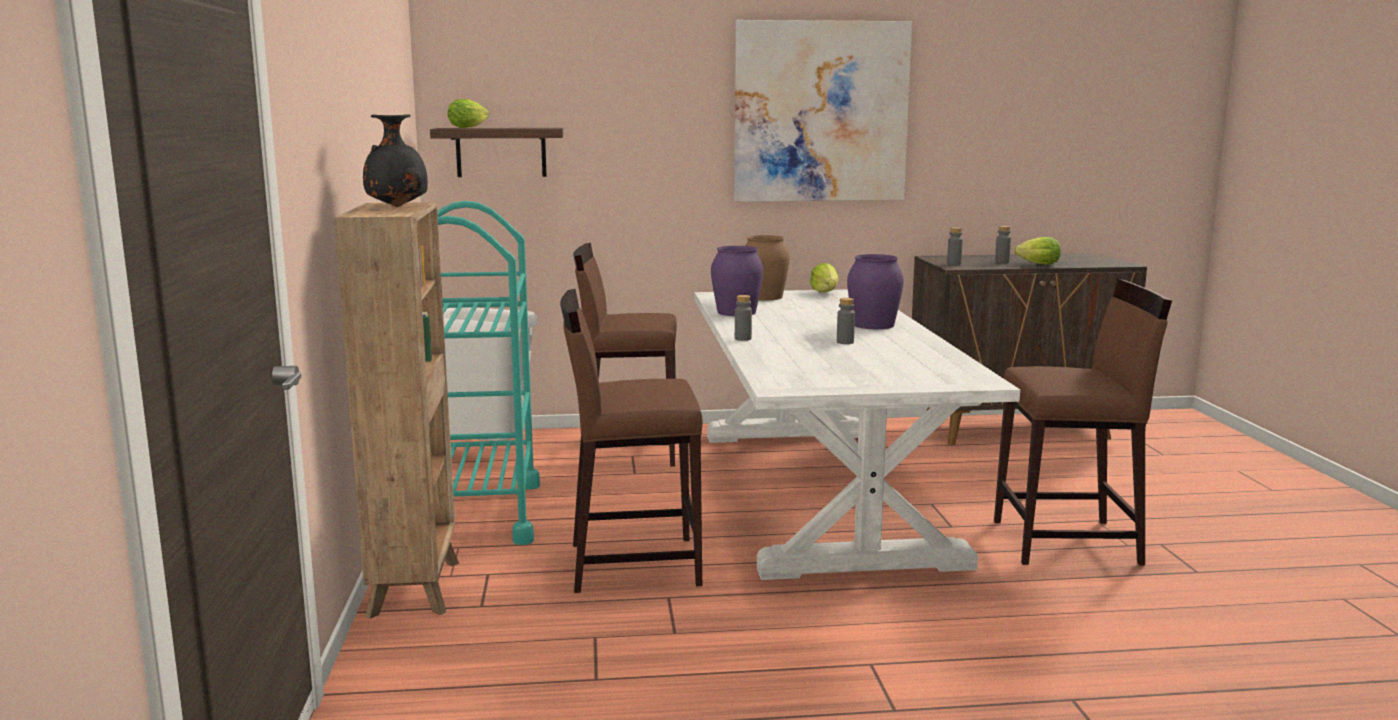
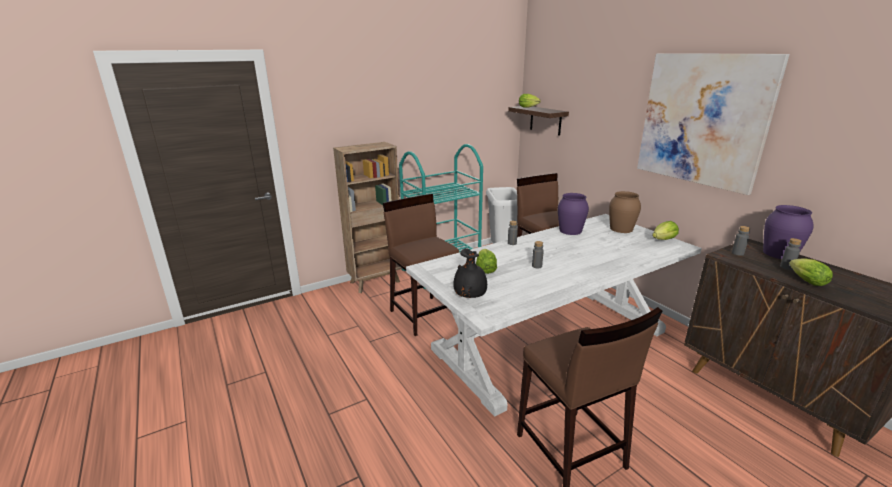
camera: 65 degrees right, 10 degrees up
(398, 206) = (372, 146): black vase -> black vase (470, 296)
(828, 362) = (485, 269): none -> lettuce
(873, 325) = (593, 266): purple vase -> purple vase (779, 254)

